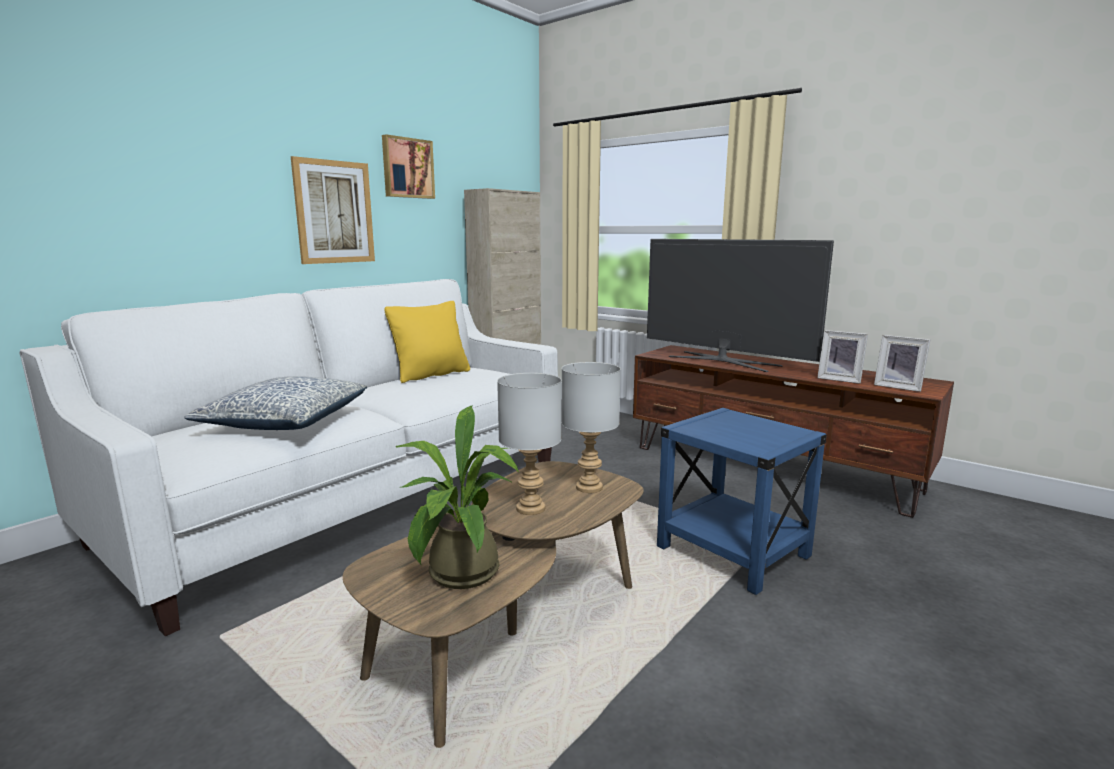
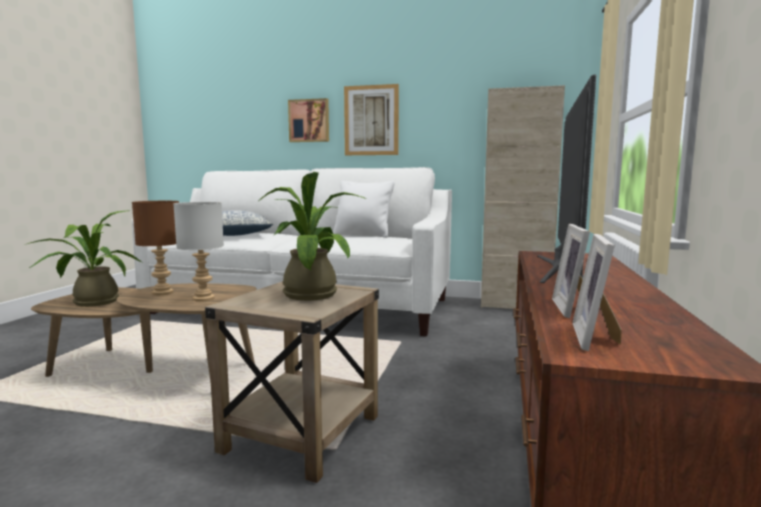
camera: 65 degrees right, 5 degrees down
(407, 168) = (435, 82): picture -> picture (309, 121)
(431, 375) = (363, 235): yellow pillow -> white pillow
(531, 509) = (161, 293): grey table lamp -> brown table lamp
(731, 425) = (311, 293): none -> potted plant
(733, 552) = (301, 435): blue side table -> beige side table

